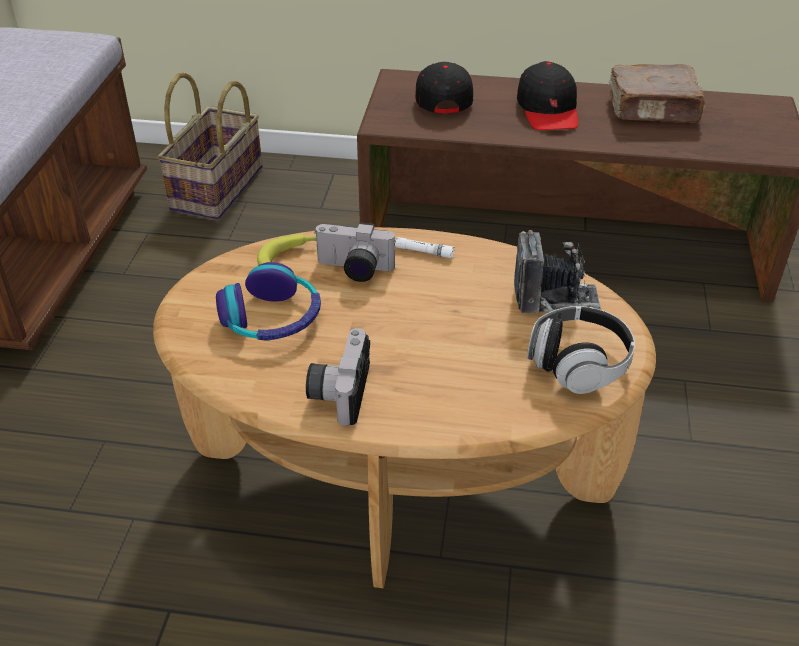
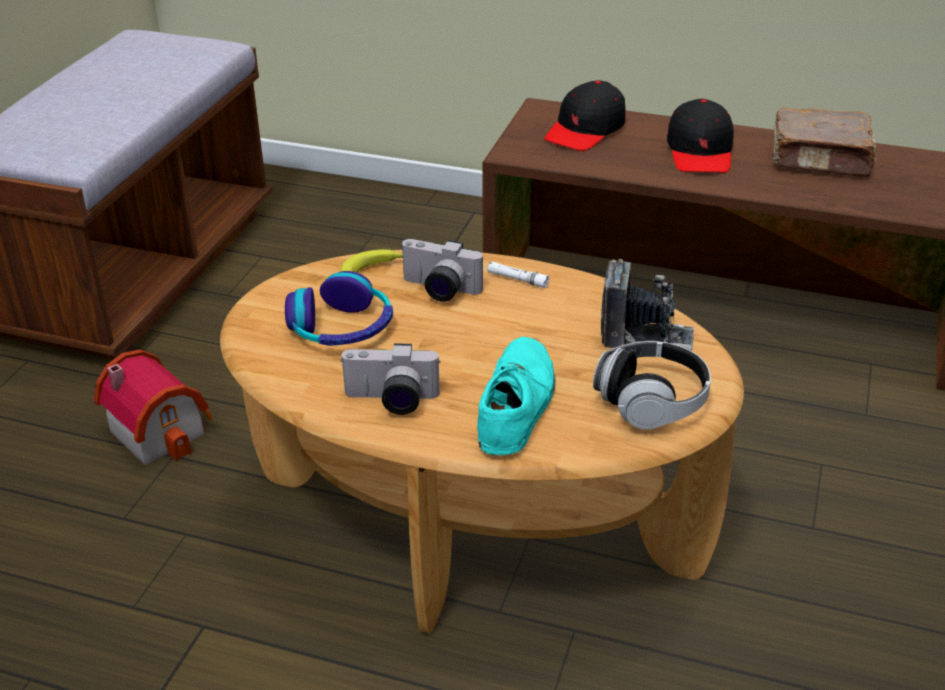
camera: 10 degrees right, 5 degrees down
(87, 415) = (161, 429): none -> toy house
(218, 188) = (346, 218): basket -> none
(338, 390) = (391, 401): camera -> camera turned 105 degrees counterclockwise
(442, 96) = (585, 130): black cap -> black cap turned 150 degrees counterclockwise
(456, 381) = (515, 405): none -> turquoise shoe

